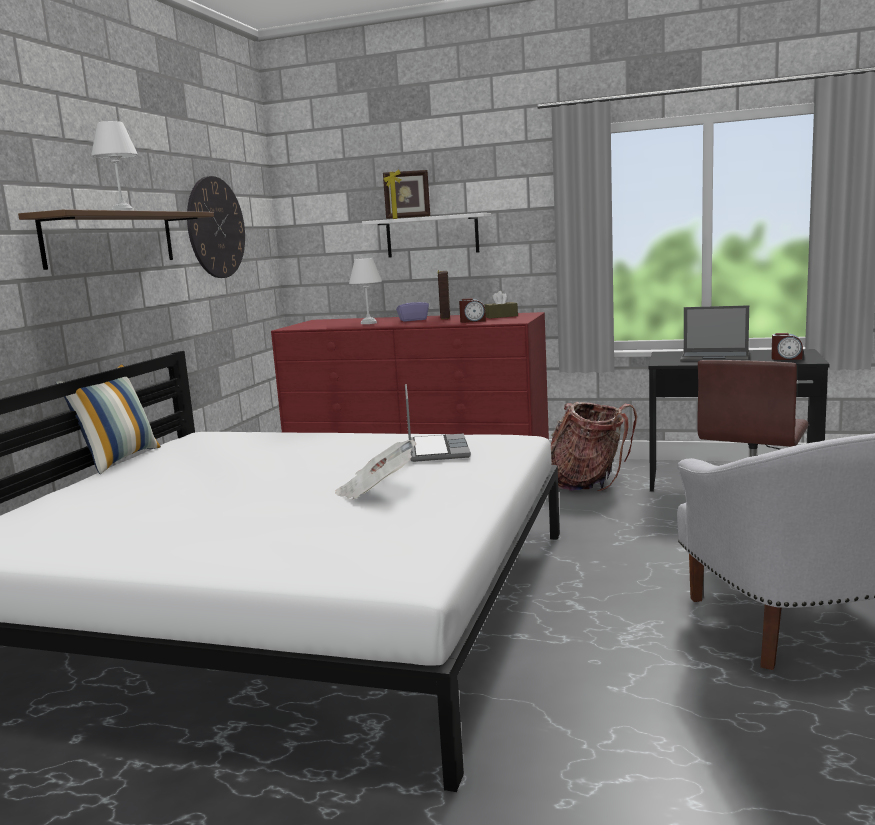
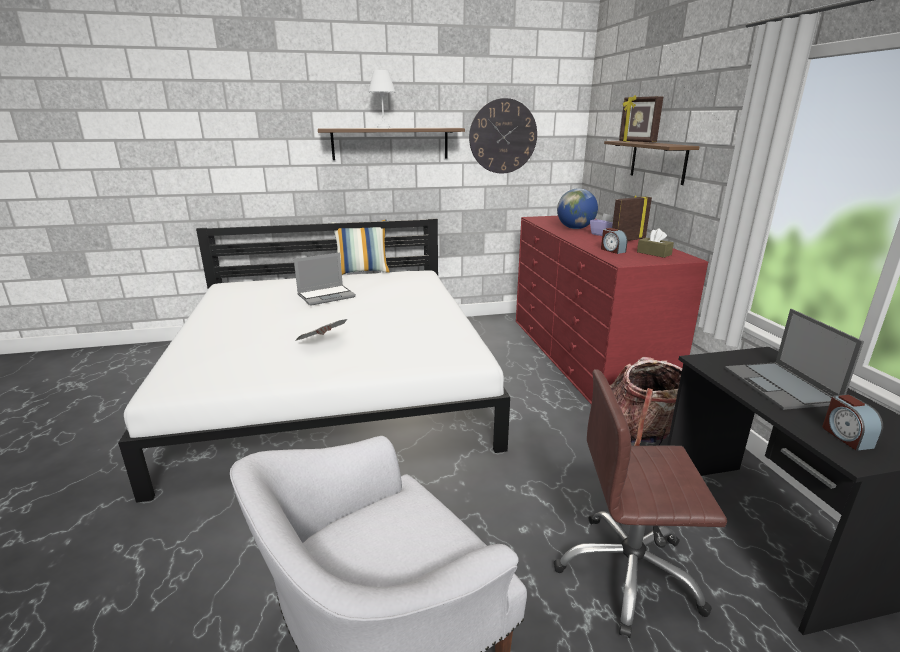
camera: 60 degrees right, 10 degrees up
(369, 323) = (575, 228): white table lamp -> globe
(432, 236) = (658, 161): white shelf -> brown shelf
(436, 449) = (423, 338): laptop -> laptop (327, 296)

